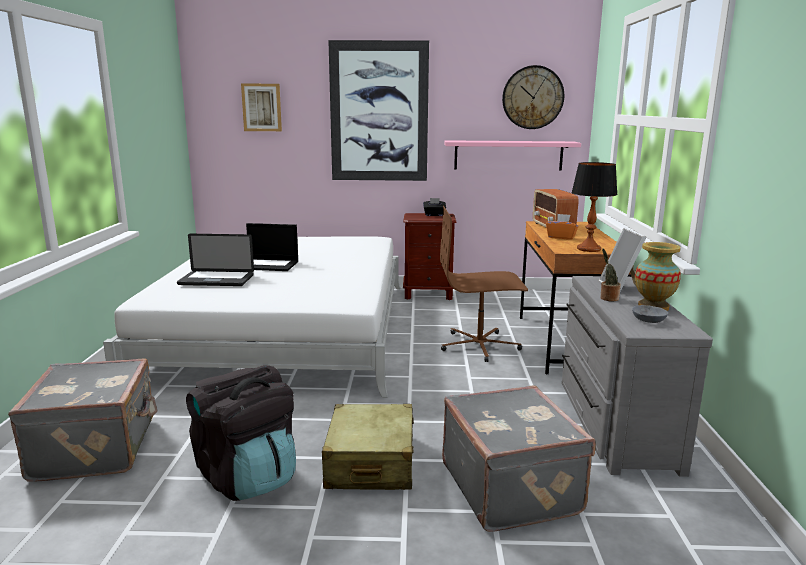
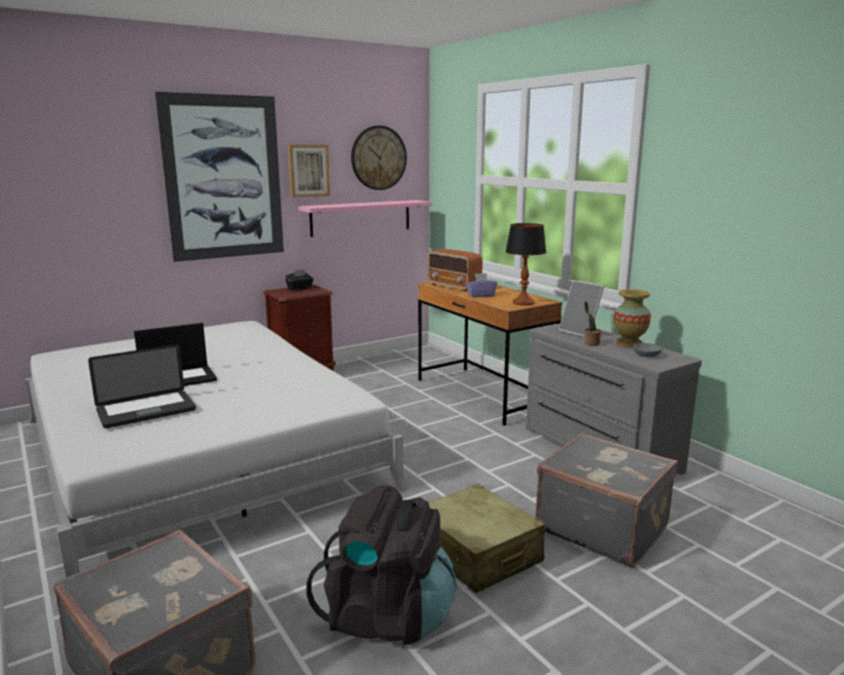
camera: 35 degrees left, 0 degrees up
(262, 107) = (68, 176): picture -> picture (308, 171)
(480, 345) = (420, 415): brown office chair -> none
(561, 237) = (481, 295): orange tissue box -> purple tissue box

